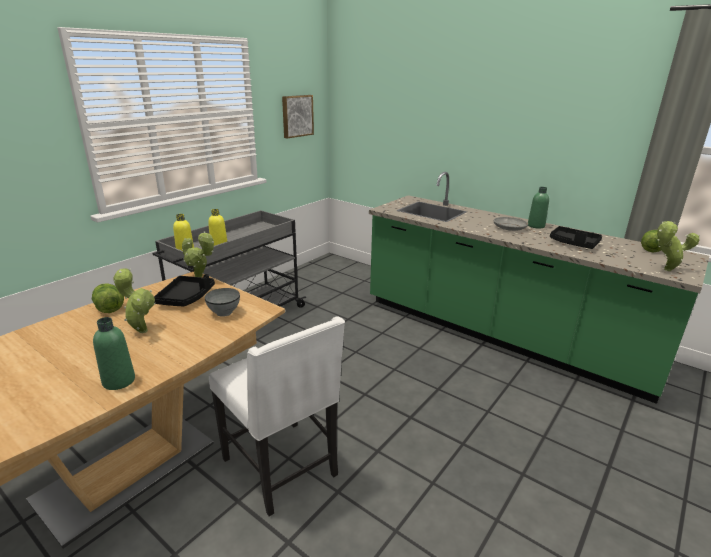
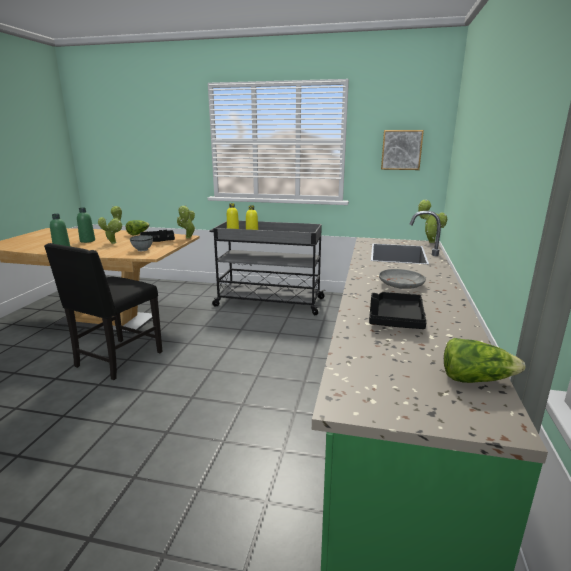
camera: 65 degrees right, 5 degrees down
(283, 468) = (117, 360): white chair -> black chair
(536, 226) = (438, 296): green bottle -> green bottle (87, 241)
(665, 270) = (364, 386): potted plant -> potted plant (429, 242)

